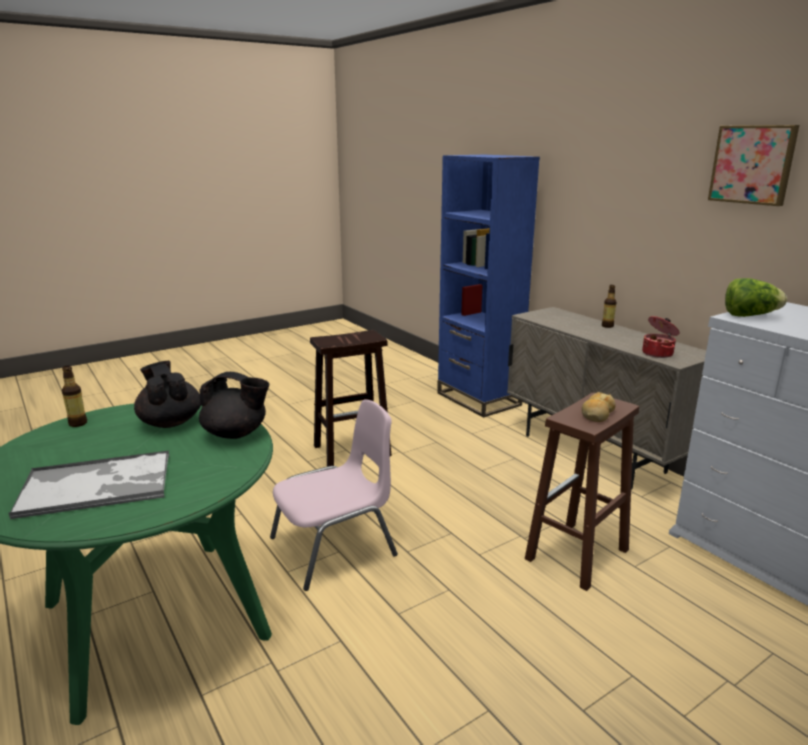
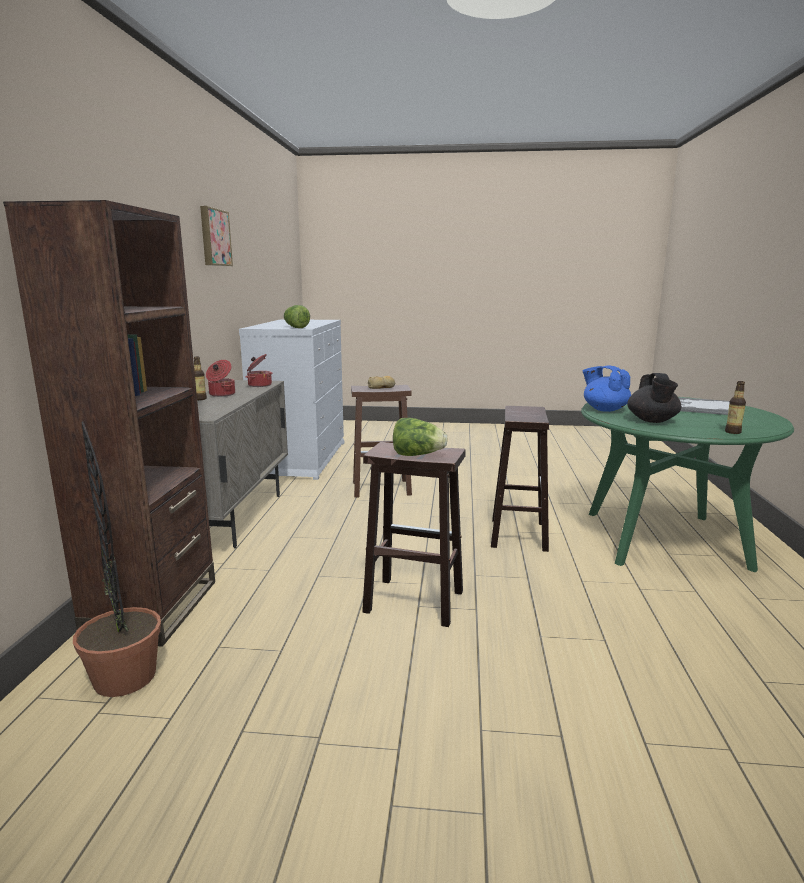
camera: 140 degrees left, 5 degrees down
(236, 434) = (604, 409): black teapot -> blue teapot
(335, 547) = (518, 534): pink chair -> brown stool
(341, 336) = (417, 455): none -> lettuce
(426, 384) = (125, 678): none -> potted plant
(478, 399) = (153, 609): blue bookcase -> brown bookcase
(620, 334) = (221, 394): none -> cooking pot

